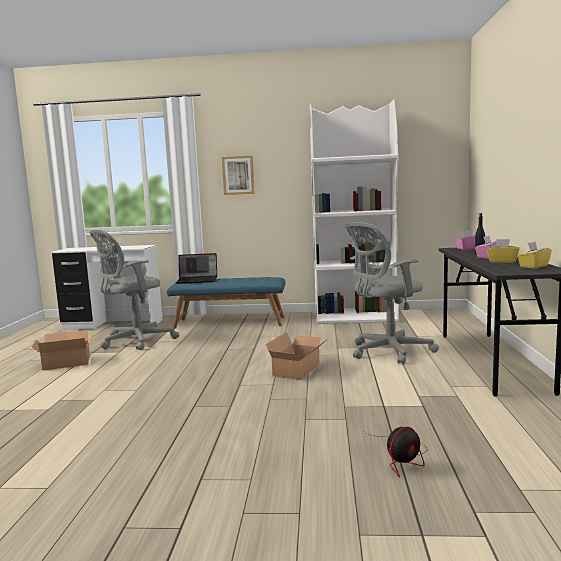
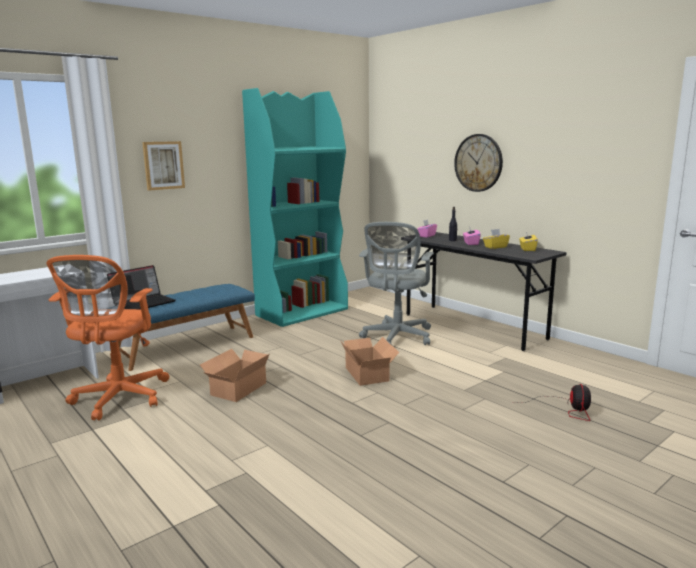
camera: 45 degrees left, 5 degrees up
(66, 362) = (86, 453): cardboard box -> cardboard box (236, 389)
(135, 341) = (118, 399): grey office chair -> orange office chair
(356, 317) = (302, 312): white bookcase -> turquoise bookcase
(525, 160) = (478, 163): none -> wall clock

